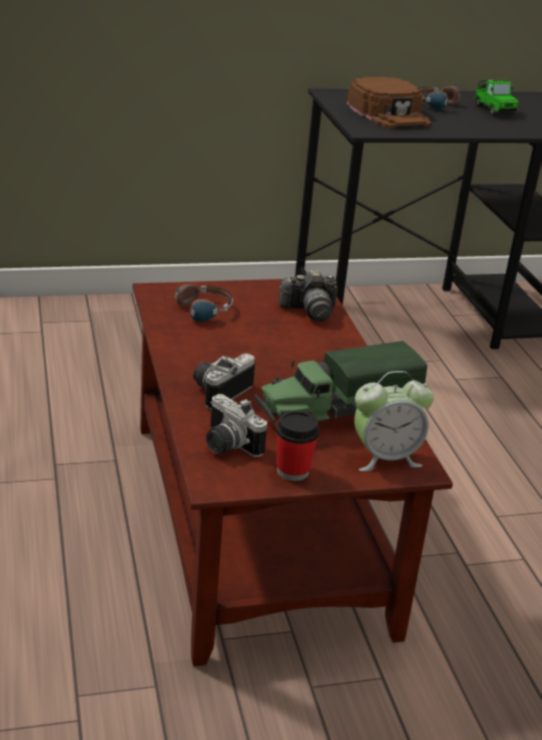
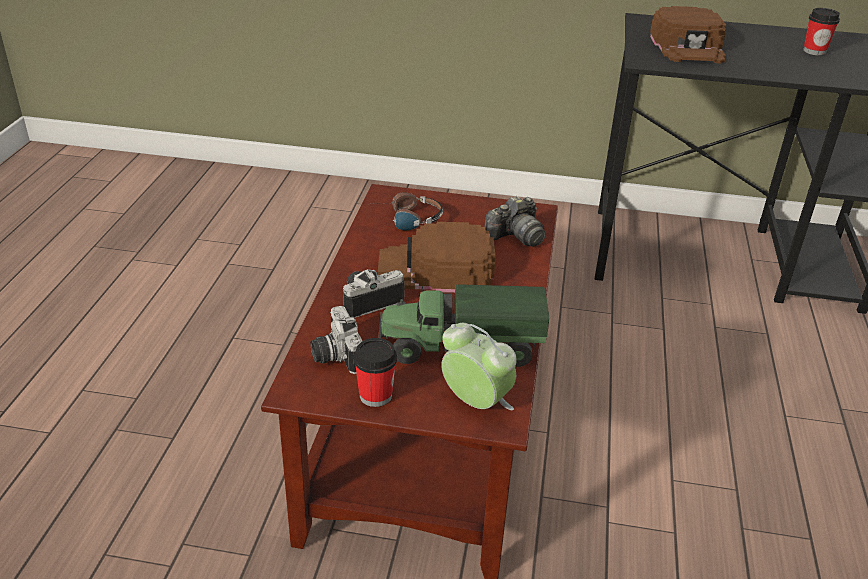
camera: 25 degrees right, 5 degrees up
(260, 351) = (436, 268): none -> brown cap
(309, 310) = (516, 236): camera -> camera turned 45 degrees counterclockwise
(385, 457) = (476, 403): alarm clock -> alarm clock turned 150 degrees counterclockwise
(442, 106) = (757, 42): headphones -> none
(493, 109) = (814, 51): toy car -> cup

